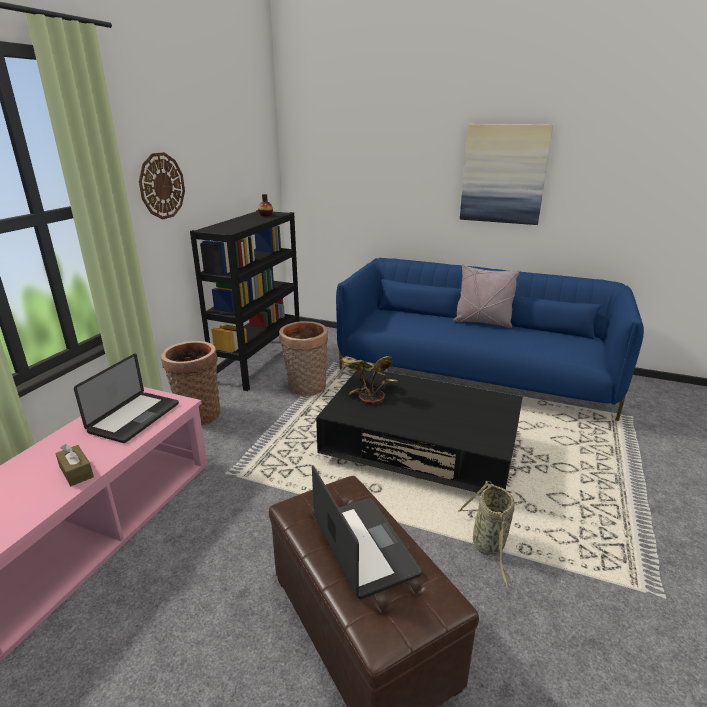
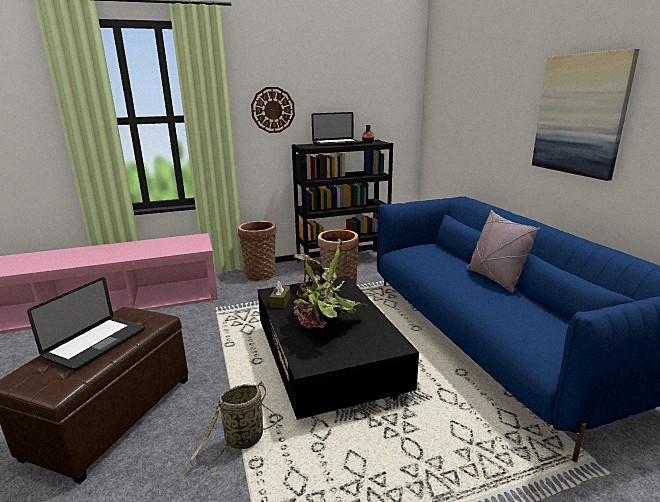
camera: 50 degrees right, 5 degrees down
(76, 472) = (115, 256): brown tissue box -> brown tissue box (280, 301)
(134, 418) = (175, 246): laptop -> laptop (337, 143)
(441, 413) = (326, 326): none -> potted plant

